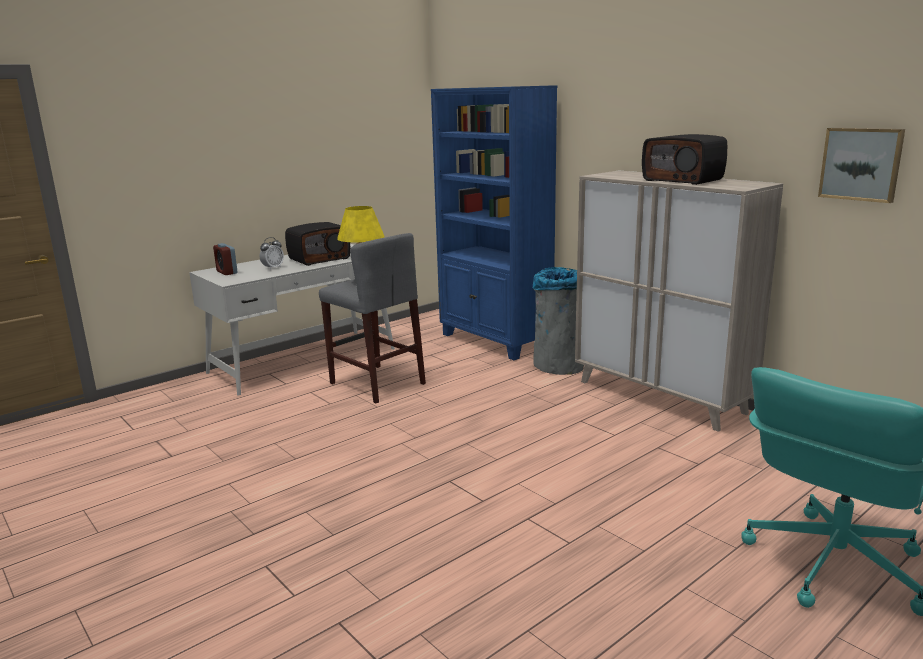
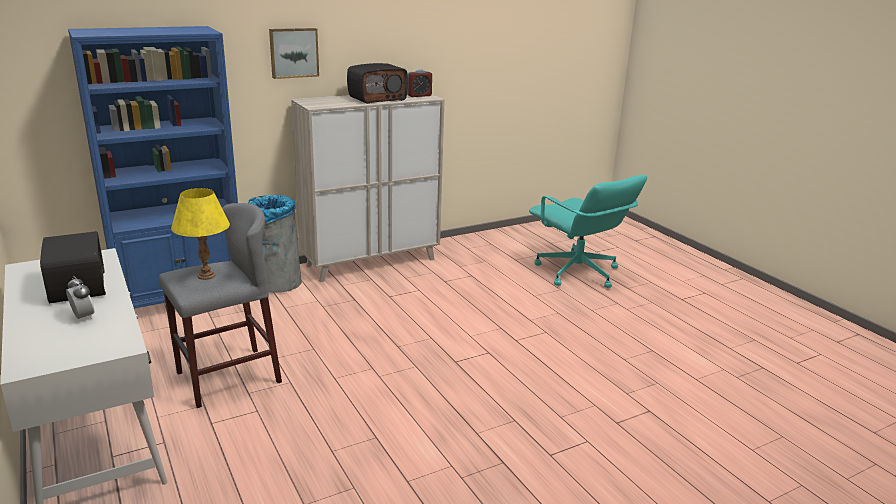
camera: 80 degrees left, 5 degrees up
(227, 272) = (57, 350): alarm clock -> alarm clock (419, 95)
(861, 164) = (459, 72): picture -> picture (293, 52)

